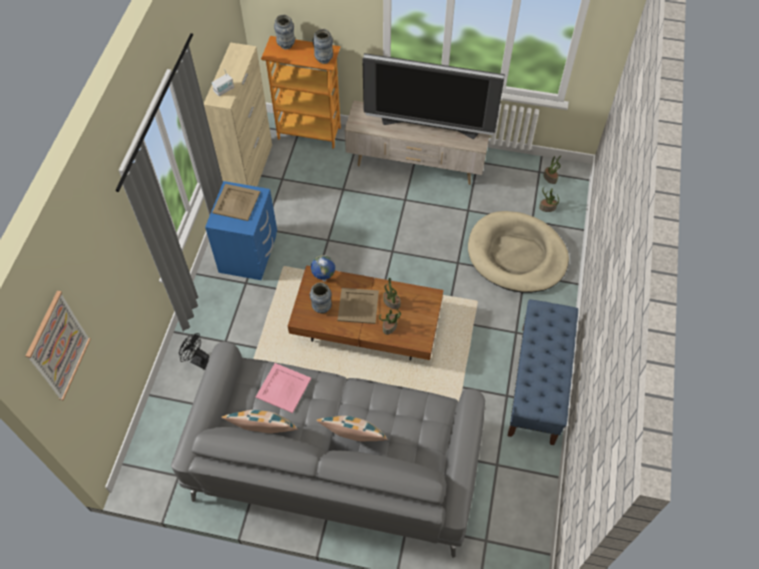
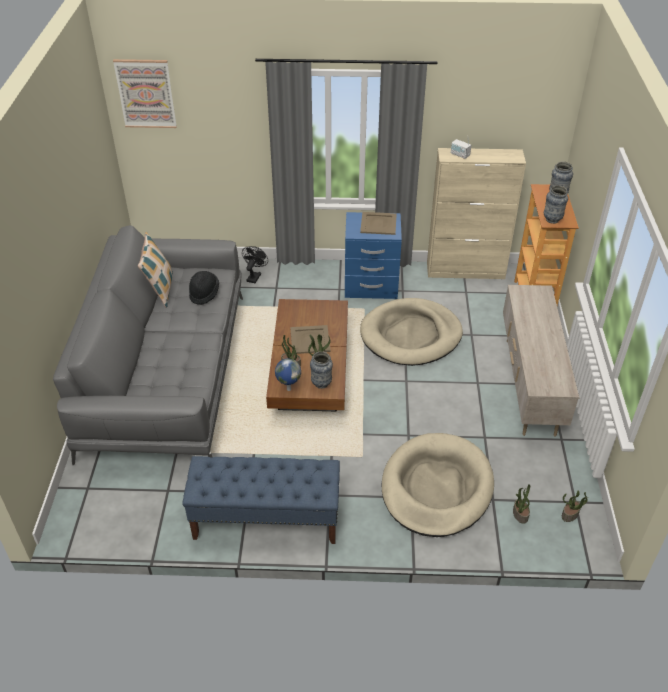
camera: 80 degrees right, 15 degrees down
(283, 388) = (204, 293): pink tray -> black hat
(322, 307) = (302, 316): vase -> vase (321, 384)
(323, 280) = (333, 313): globe -> globe (288, 389)
(332, 235) = (411, 335): none -> beige dog bed
(354, 440) = (156, 343): pillow -> none
(430, 125) = (546, 345): television -> none

